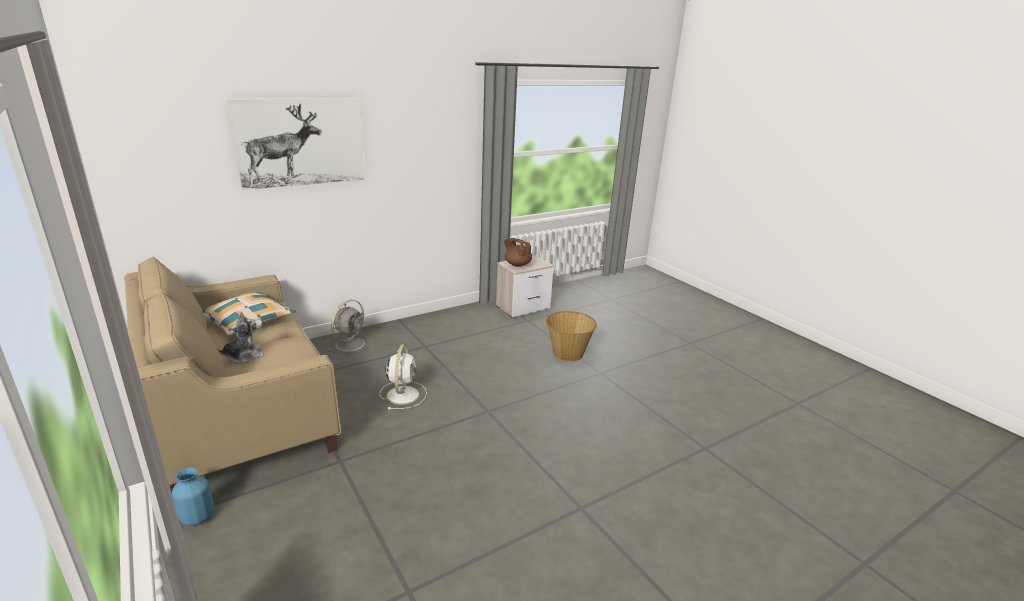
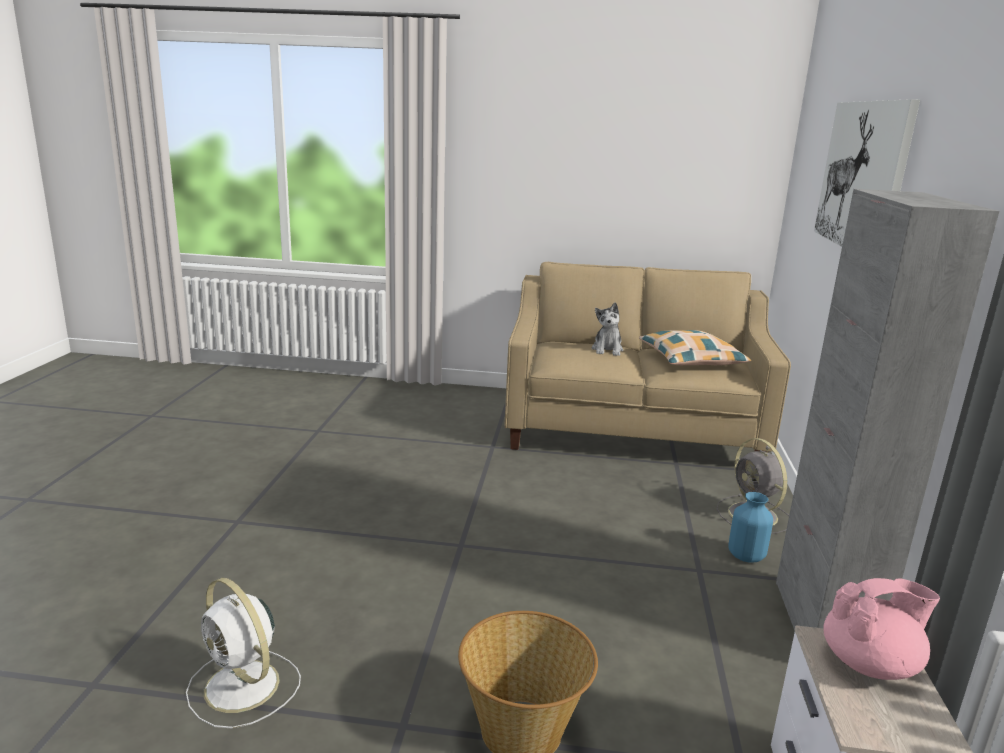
camera: 130 degrees right, 5 degrees down
(198, 517) = (499, 397): blue vase -> blue vase (746, 556)
(403, 394) = (571, 507): white fan -> white fan (244, 688)
(435, 319) = (821, 626): none -> grey cabinet
(517, 264) = (870, 664): brown teapot -> pink teapot

